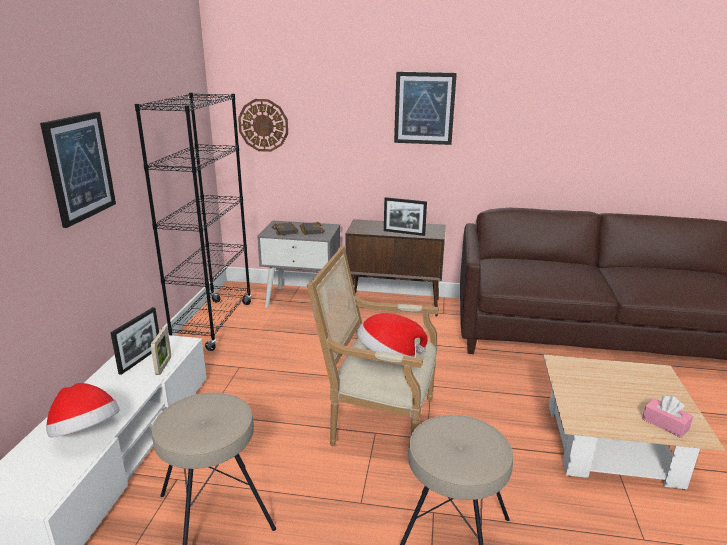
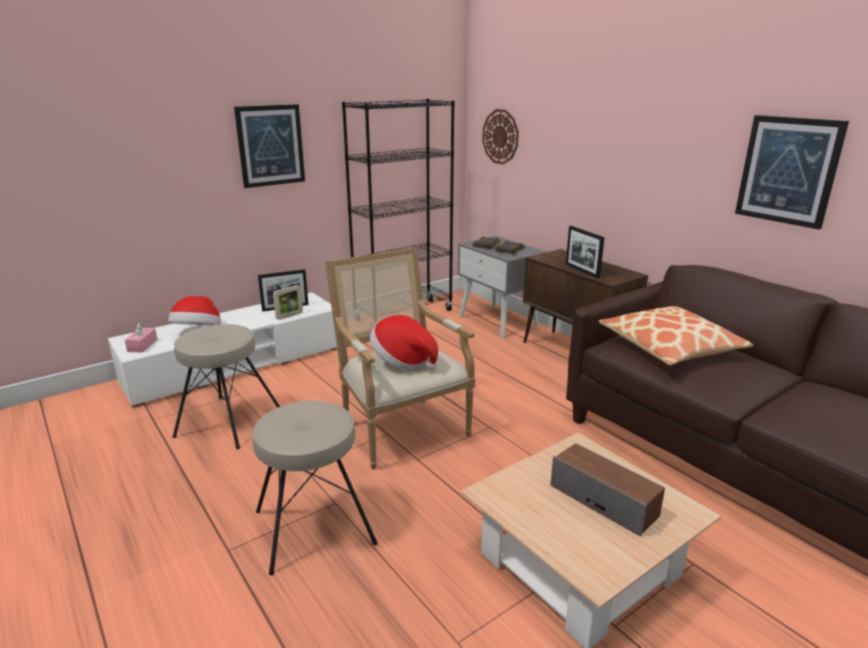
camera: 45 degrees right, 0 degrees up
(424, 108) = (641, 127): picture -> picture (788, 170)
(528, 272) = (669, 347): none -> pillow
(625, 389) = (603, 500): none -> speaker
(665, 424) = (578, 547): pink tissue box -> pink tissue box (142, 345)

